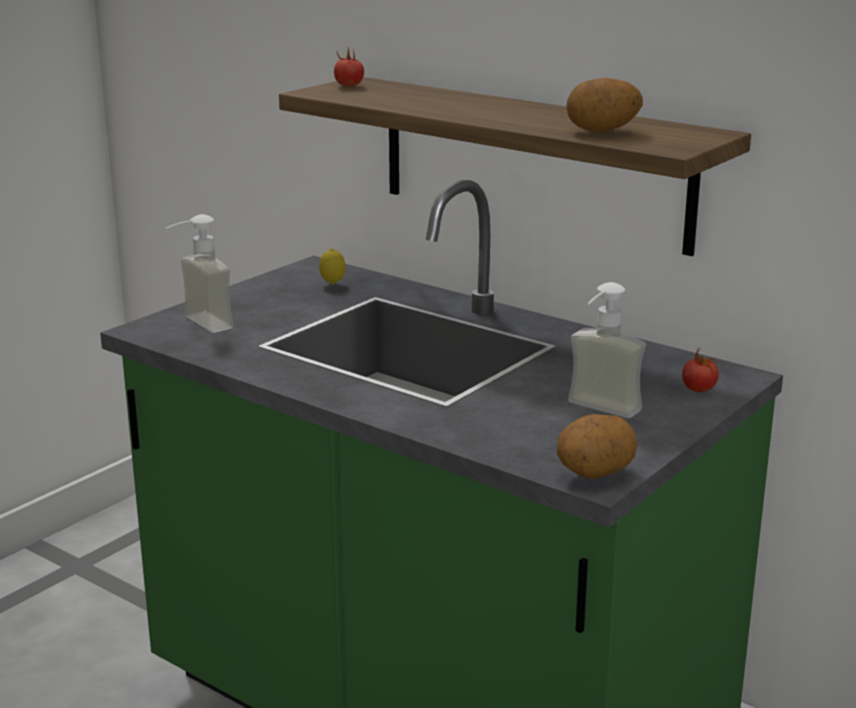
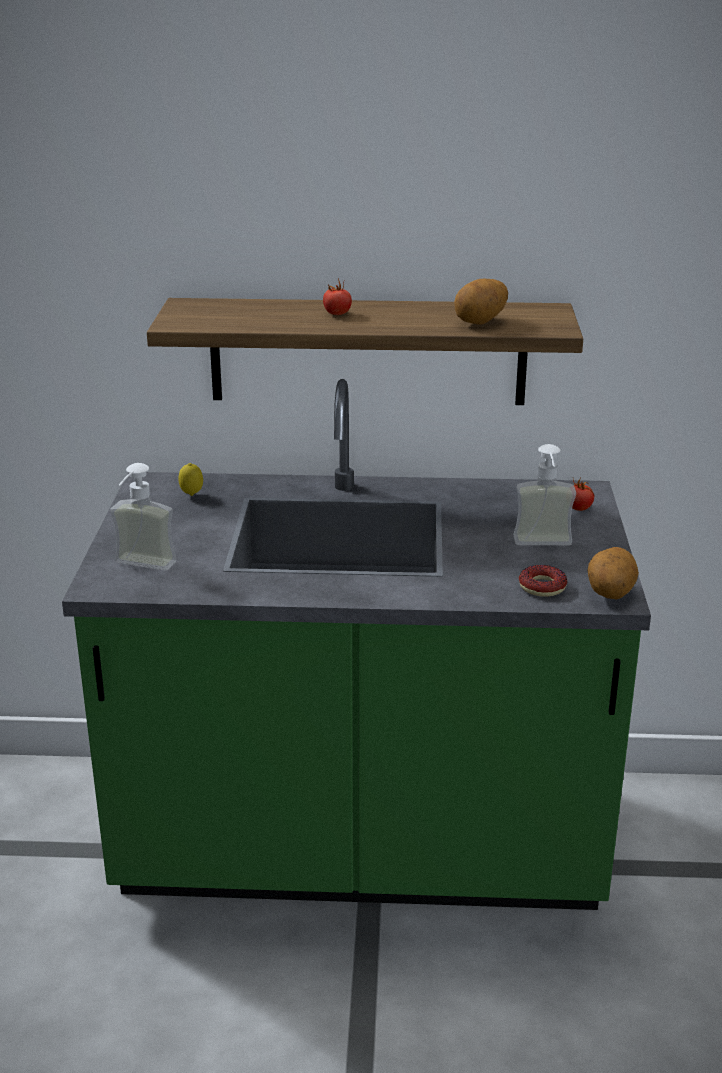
camera: 35 degrees left, 5 degrees up
(349, 85) = (189, 310): tomato -> tomato (337, 314)
(531, 445) = (542, 587): none -> donut

